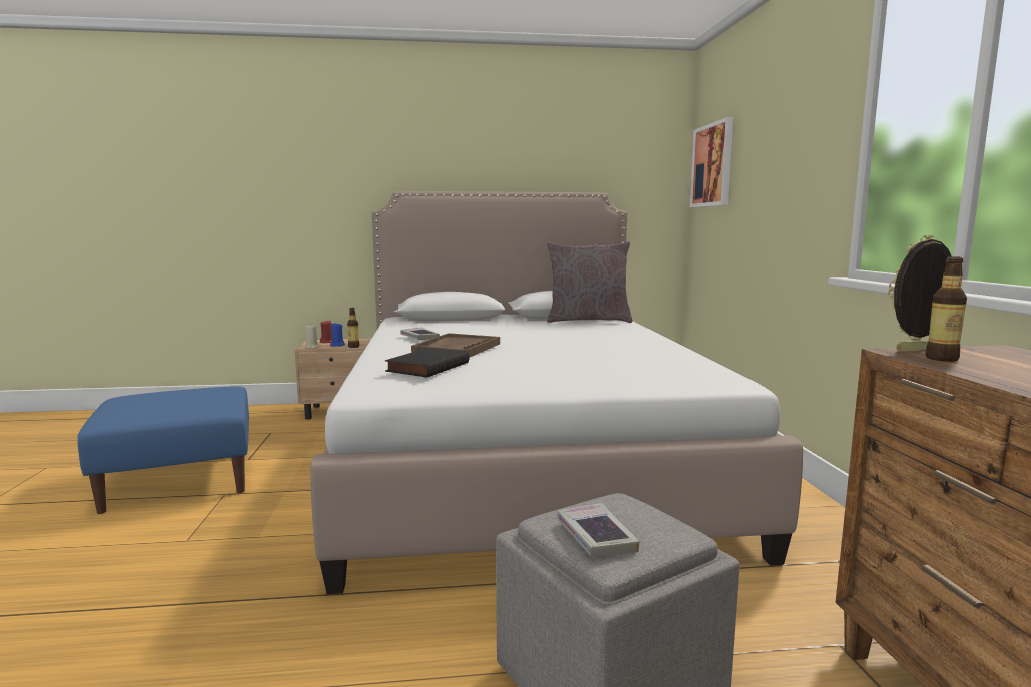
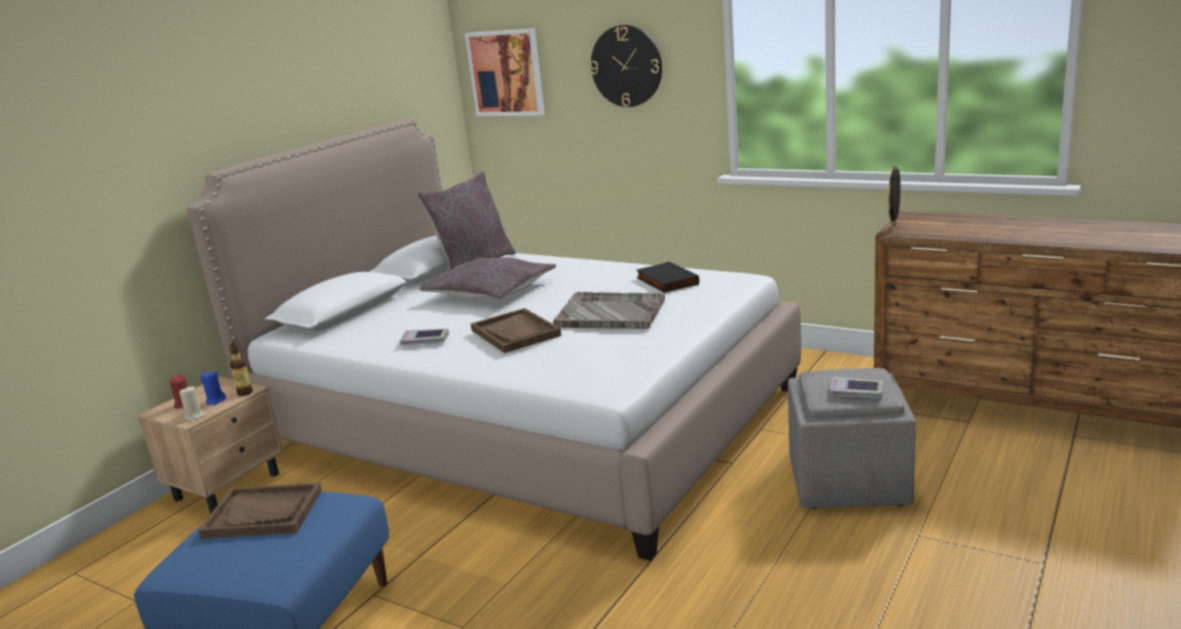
camera: 50 degrees left, 10 degrees up
(199, 395) = (263, 513): none -> brown tray
(427, 367) = (571, 354): black book -> black book (665, 281)
(540, 332) = (490, 292): none -> grey pillow
(542, 360) = (609, 313): none -> grey tray
(784, 146) = (626, 66): none -> wall clock
(942, 359) = (915, 230): bottle -> none

